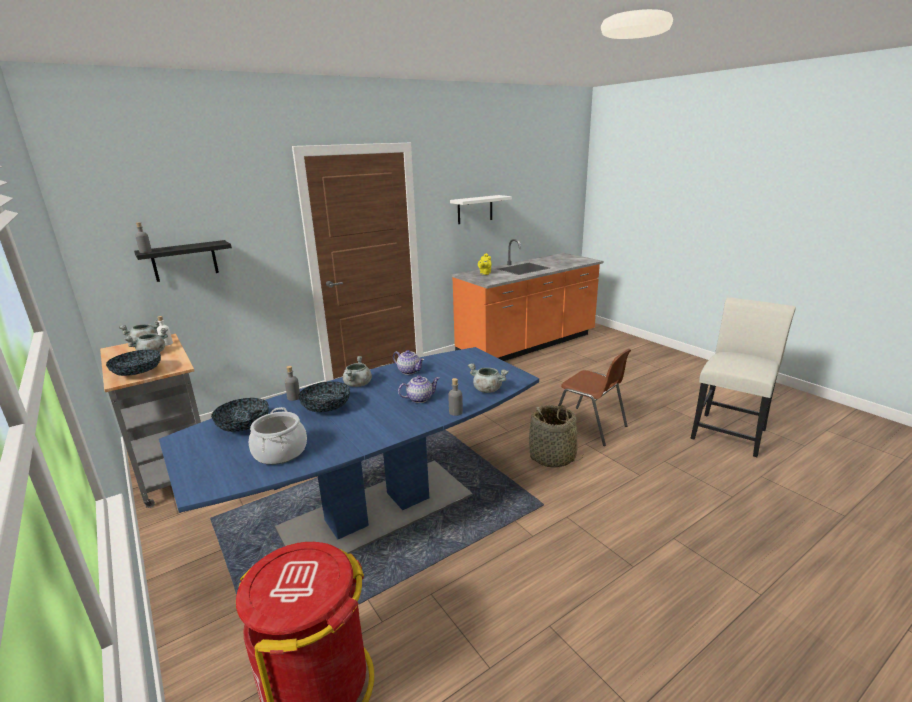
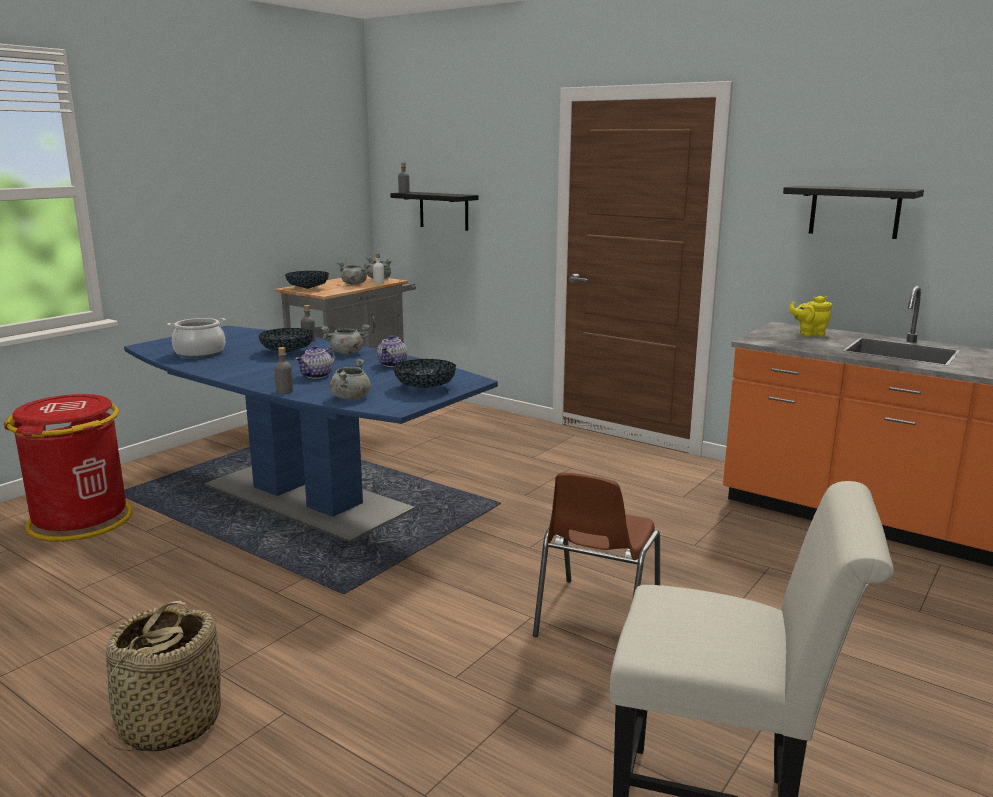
camera: 70 degrees right, 5 degrees down
(244, 426) = (247, 338): bowl -> bowl (425, 388)
(420, 398) = (317, 376): teapot -> teapot turned 75 degrees clockwise
(475, 209) = (854, 211): white shelf -> black shelf
(552, 457) = (471, 590): basket -> basket (169, 724)

